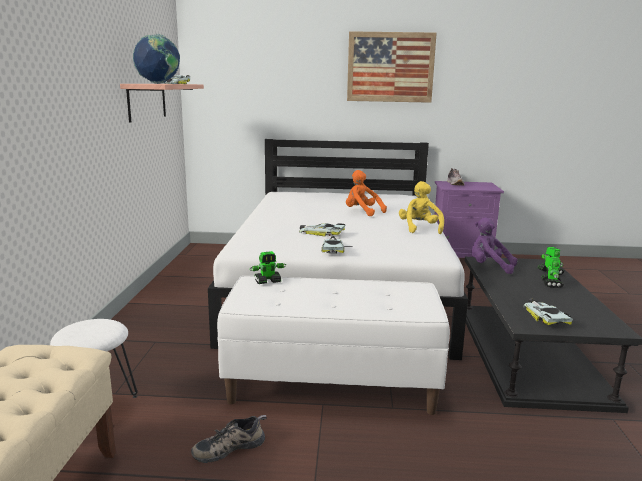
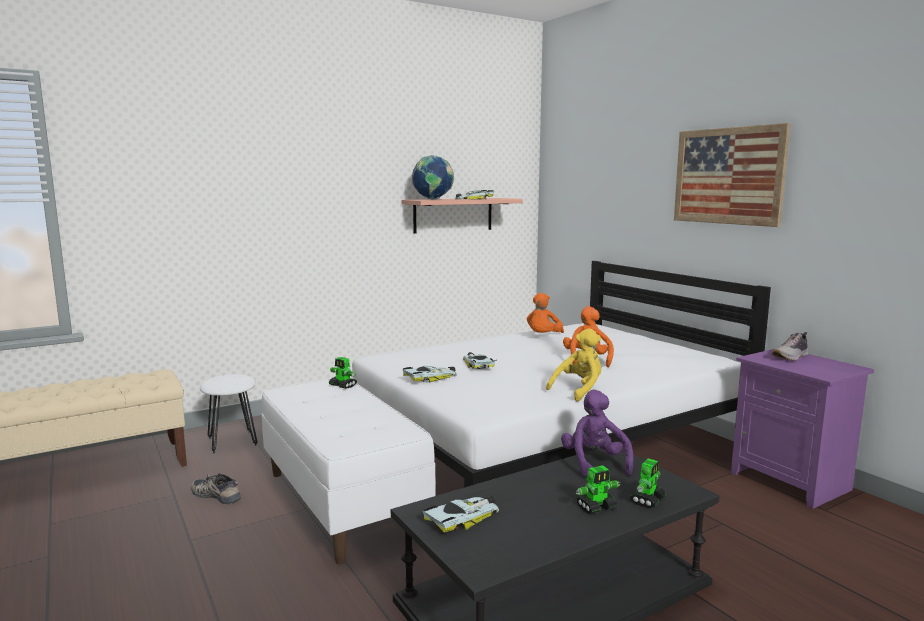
camera: 55 degrees right, 5 degrees down
(286, 206) = (543, 337): none -> orange plush toy

